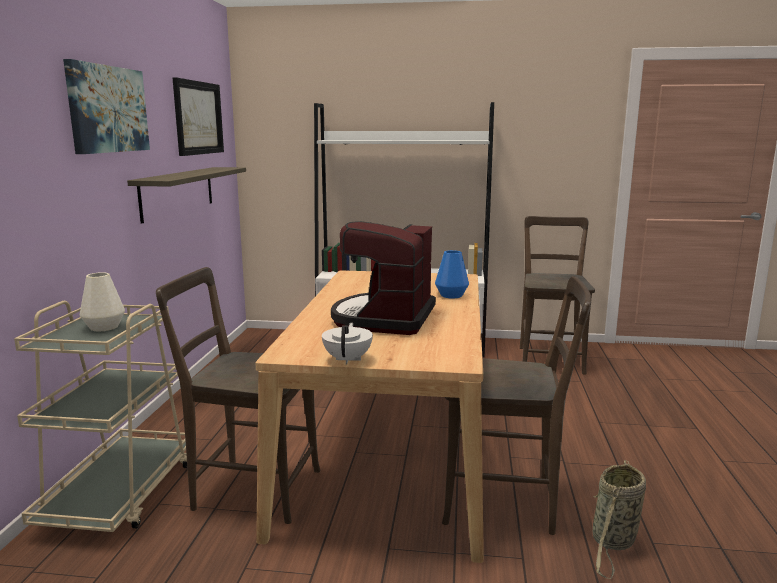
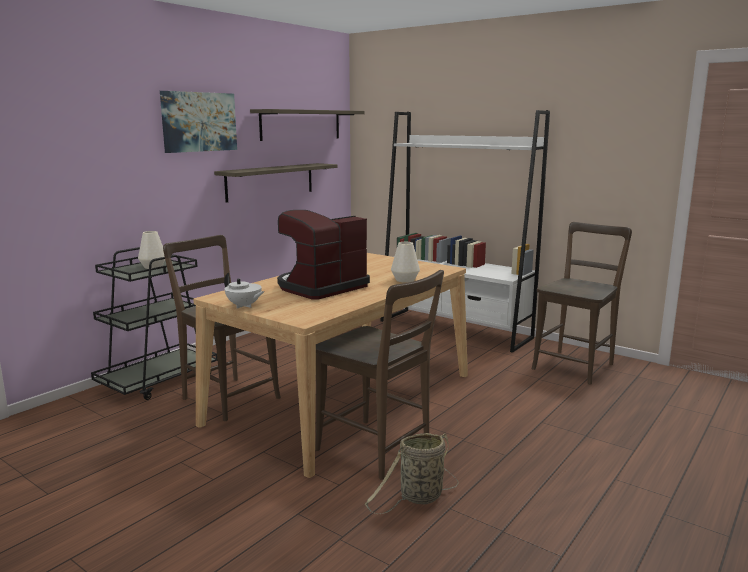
camera: 30 degrees right, 0 degrees up
(120, 494) = (159, 380): beige cart -> black cart
(198, 118) = (301, 125): picture -> shelf
(348, 359) = (244, 306): white teapot -> white teapot turned 90 degrees clockwise
(451, 295) = (405, 280): blue vase -> white vase

